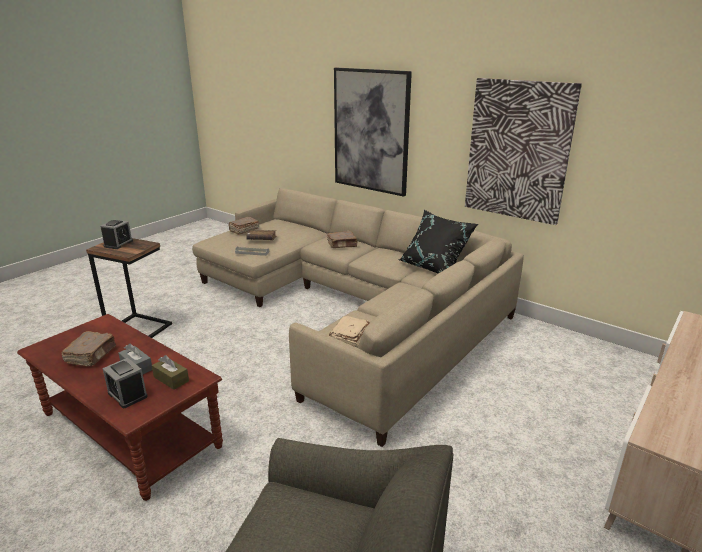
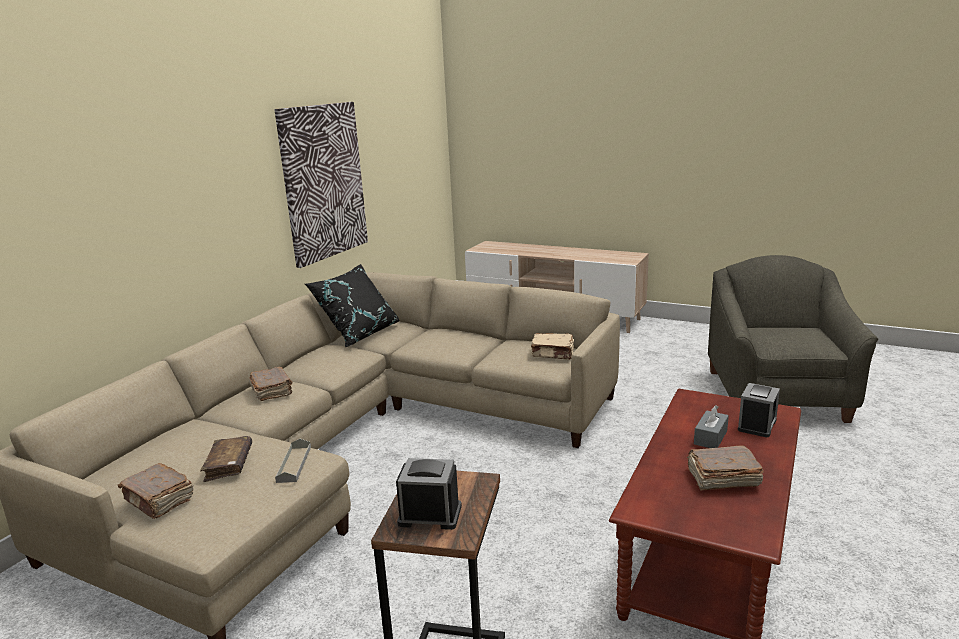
camera: 100 degrees left, 5 degrees down
(171, 379) = (708, 410): brown tissue box -> none
(371, 131) = (152, 223): picture -> none

